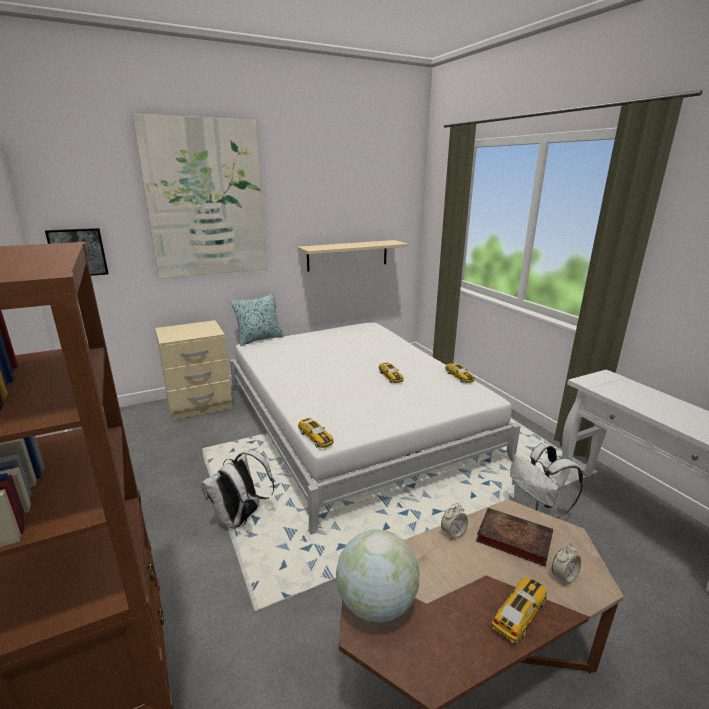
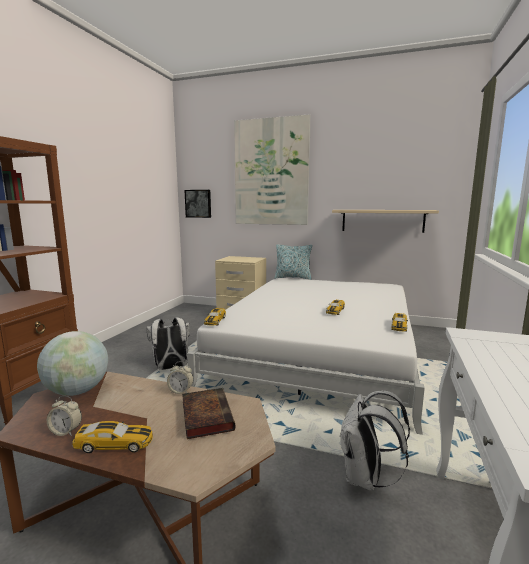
camera: 45 degrees right, 10 degrees down
(563, 576) = (185, 452): alarm clock -> alarm clock (66, 432)

